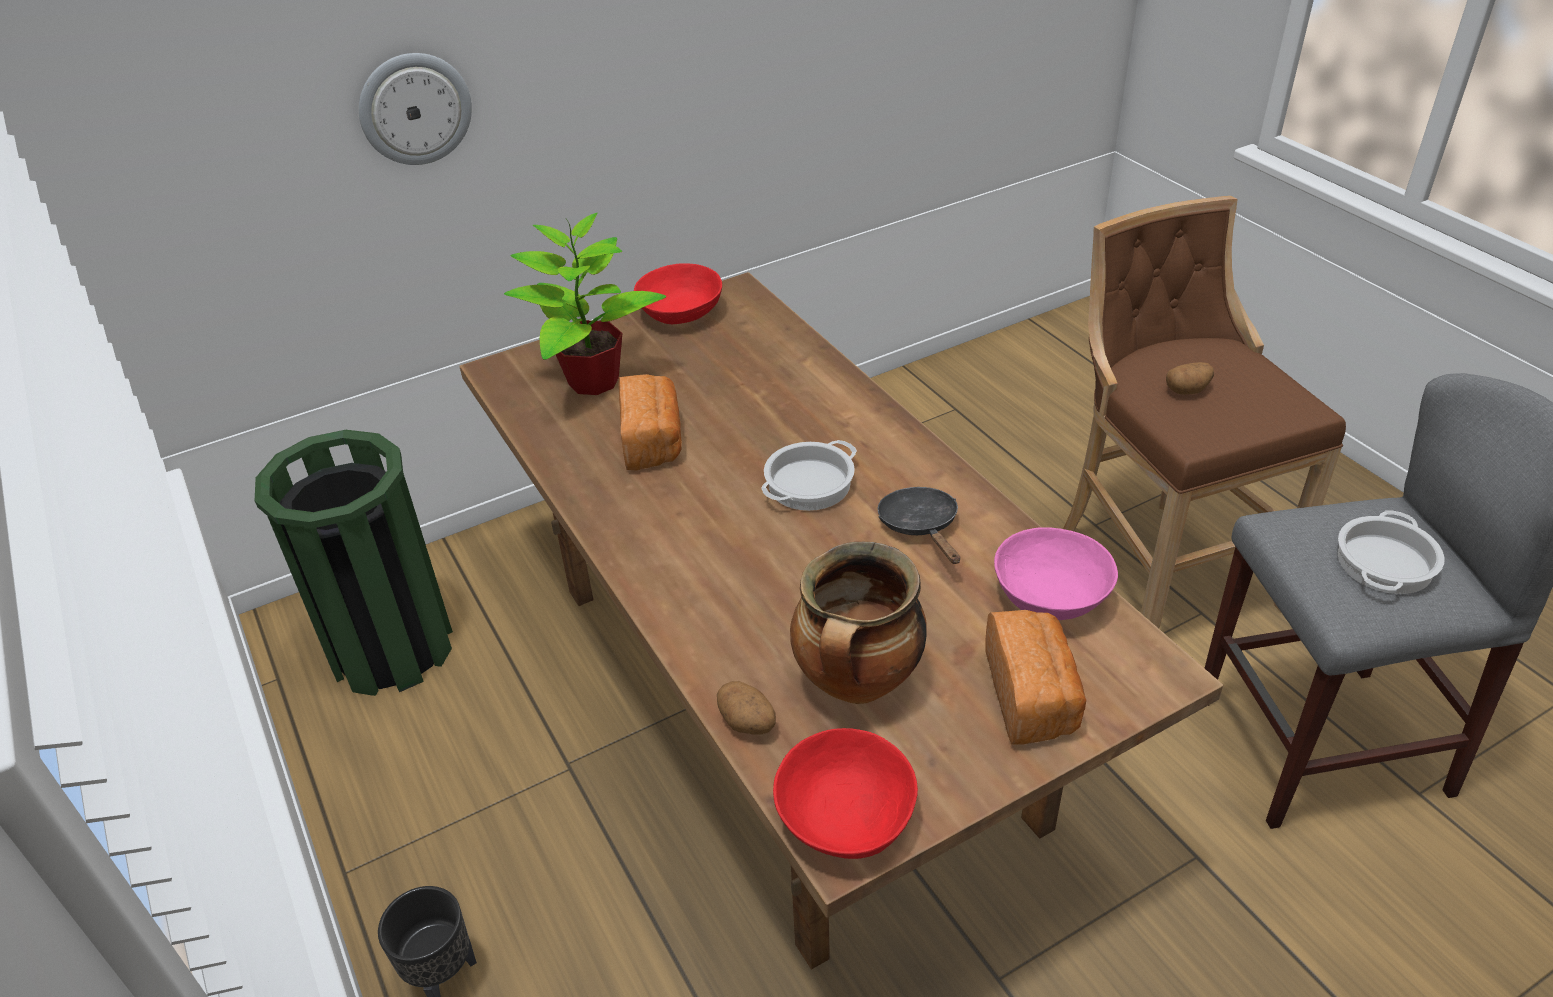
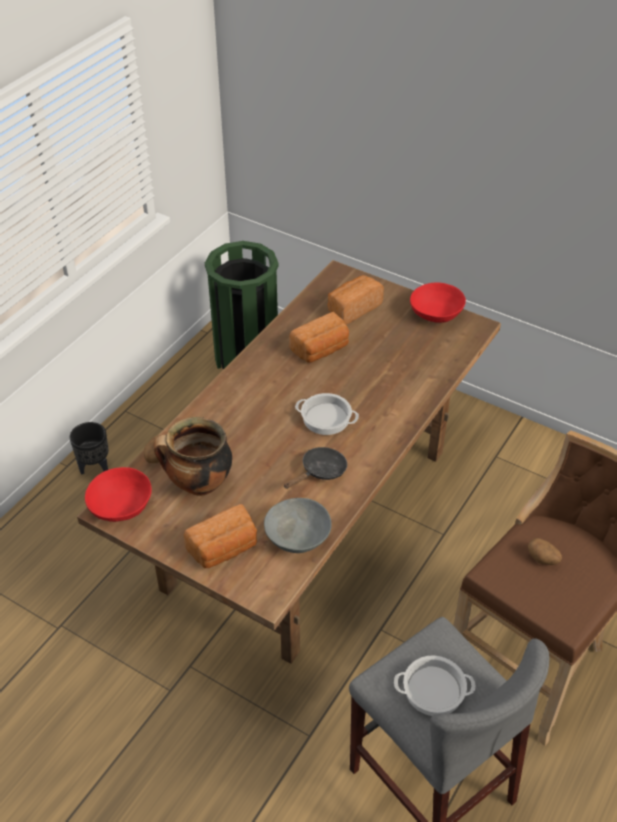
camera: 60 degrees right, 5 degrees up
(415, 108) = (374, 132): wall clock -> none
(592, 381) = (353, 308): potted plant -> bread
(1052, 598) = (298, 538): pink bowl -> grey bowl

